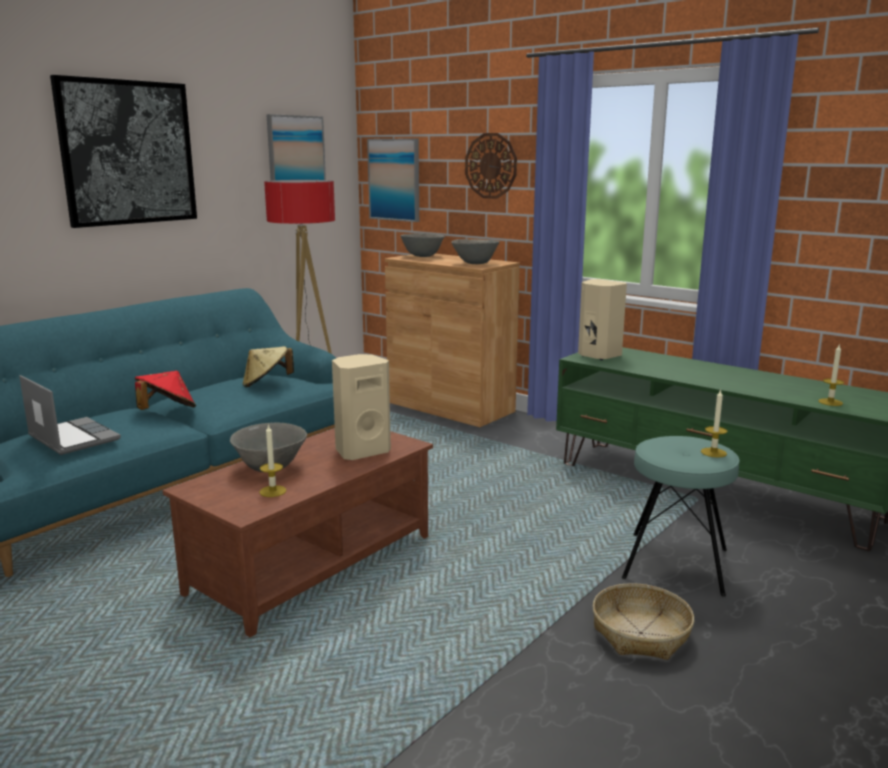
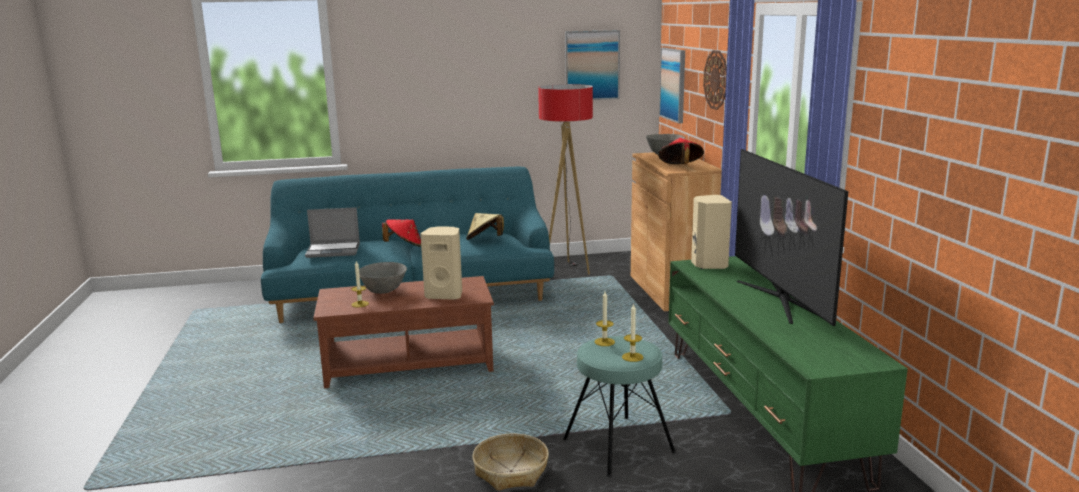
camera: 40 degrees right, 0 degrees up
(72, 438) = (334, 251): laptop -> laptop turned 90 degrees clockwise
(128, 153) = (445, 65): picture -> none
(475, 264) = (680, 167): grey bowl -> red hat
(721, 370) = (780, 299): none -> television
(830, 402) = (797, 347): candle -> candle (604, 342)

